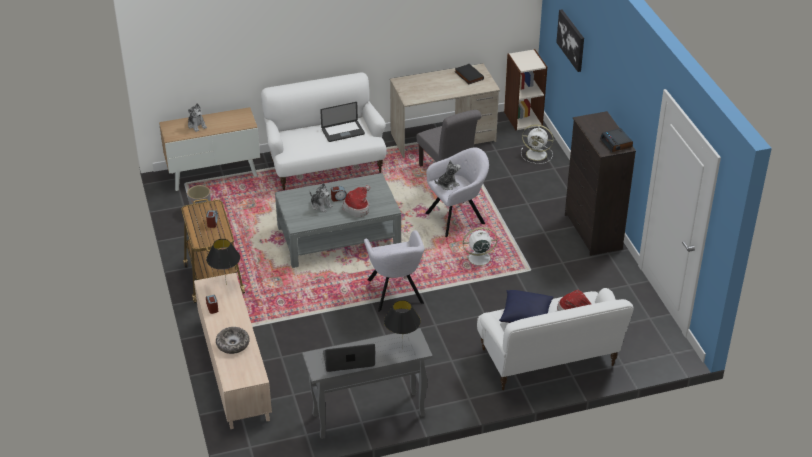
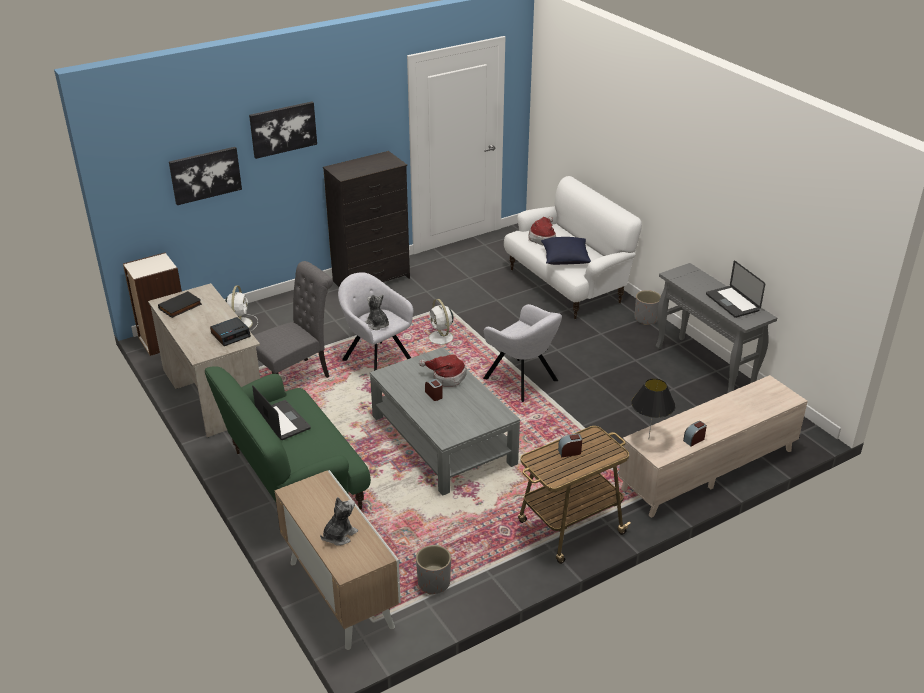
camera: 105 degrees left, 5 degrees down
(233, 344) = (737, 410): bowl -> none
(321, 205) = (455, 405): plush toy -> none
(325, 165) = (293, 482): white sofa -> green sofa
(396, 293) = (522, 381): grey armchair -> grey armchair turned 75 degrees clockwise
(402, 349) = (694, 278): black table lamp -> none
(466, 400) = (646, 319): none -> grey planter
(602, 56) = (283, 129): none -> picture
(616, 143) = (380, 159): alarm clock -> alarm clock (231, 335)

